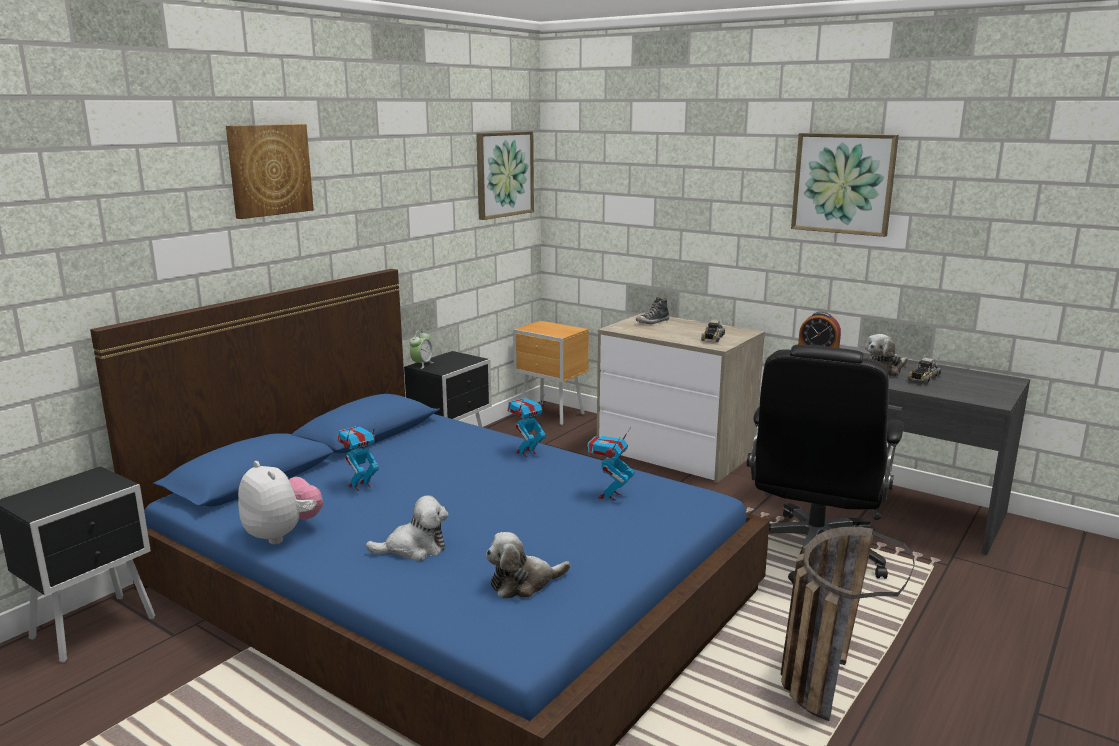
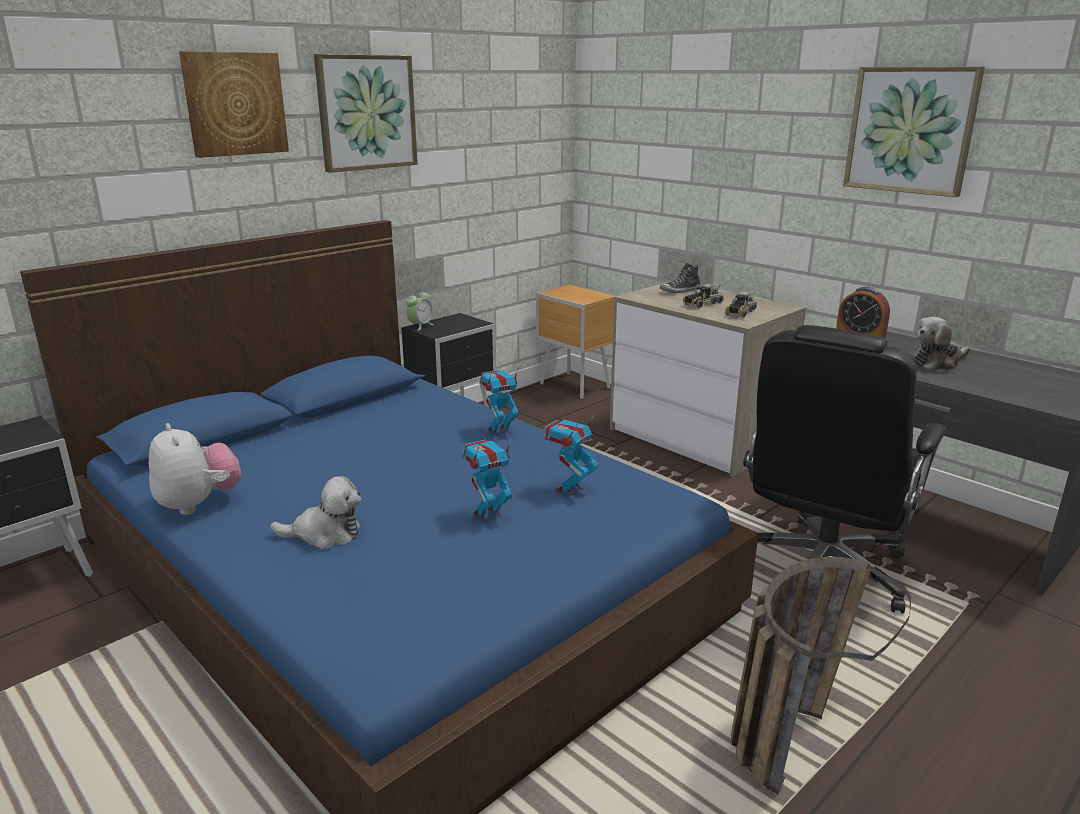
camera: 10 degrees right, 5 degrees up
(360, 486) = (306, 455): toy robot -> toy robot (488, 514)
(504, 174) = (528, 120): picture -> picture (366, 112)
(523, 583) = (423, 590): plush toy -> none
(923, 378) = (984, 374): toy truck -> toy truck (702, 304)

